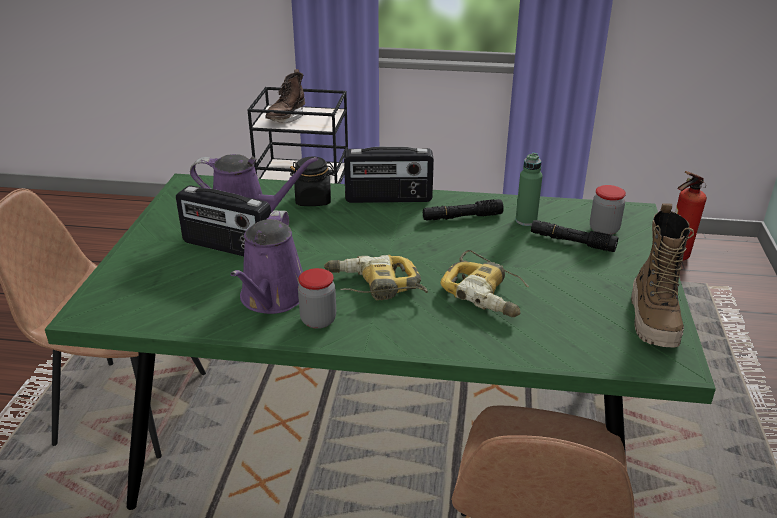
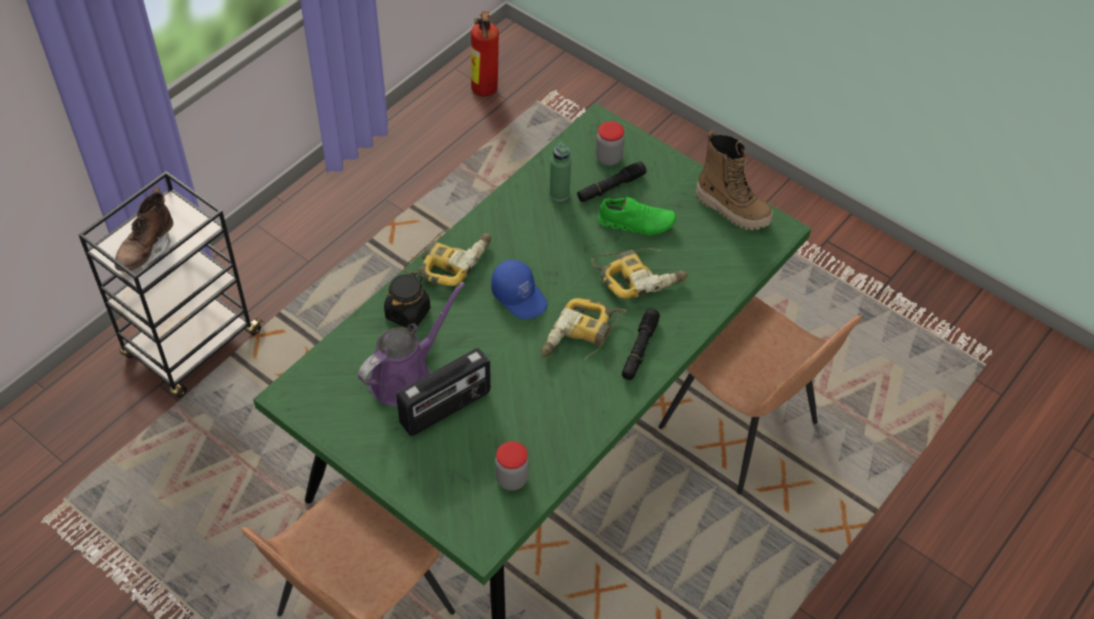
camera: 60 degrees left, 20 degrees up
(272, 298) = (550, 408): purple watering can -> none
(286, 118) = (147, 250): brown boot -> brown boot turned 60 degrees clockwise
(318, 320) = (601, 392): jar -> jar (511, 479)
(387, 240) = (520, 296): none -> blue cap
(388, 199) = (450, 260): radio -> power drill
(462, 217) = (522, 229): black flashlight -> black flashlight (639, 349)
(550, 269) = (636, 223): none -> green shoe

